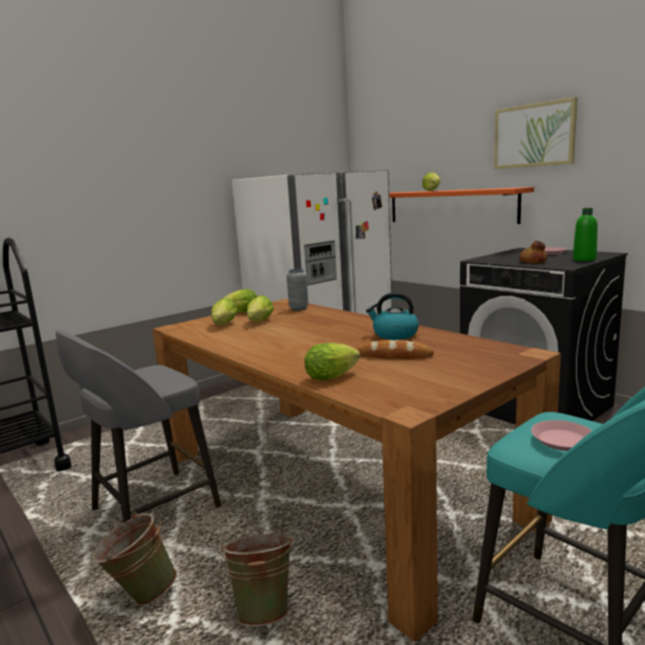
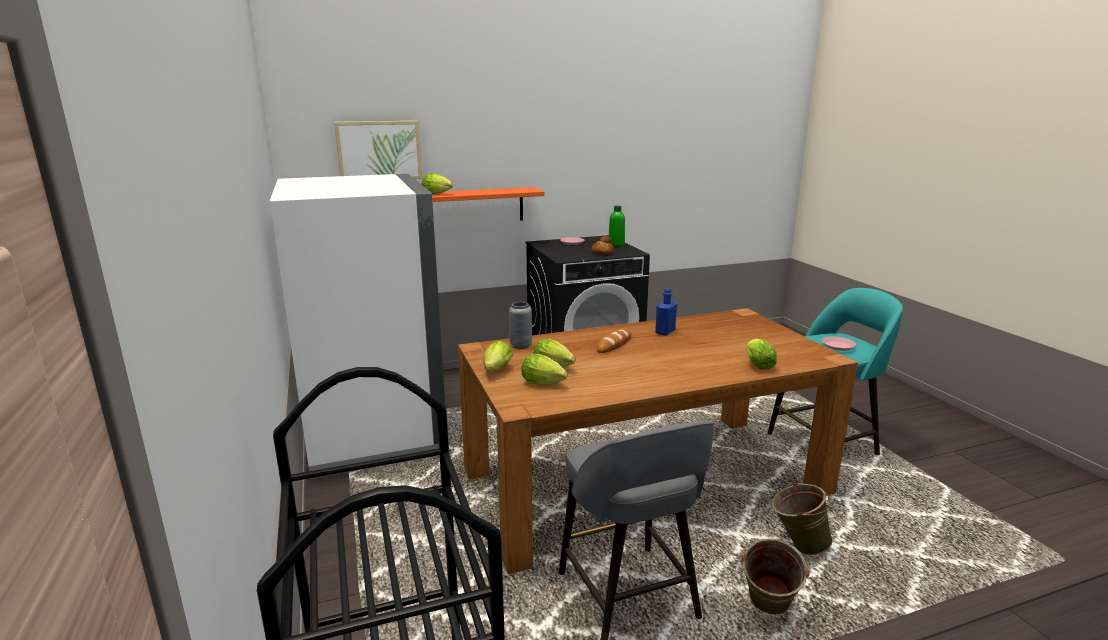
camera: 70 degrees left, 5 degrees up
(393, 355) = (720, 342): bread -> bread (614, 344)
(394, 335) = (665, 332): kettle -> blue bottle
(534, 135) = (531, 142): picture -> picture (379, 151)

